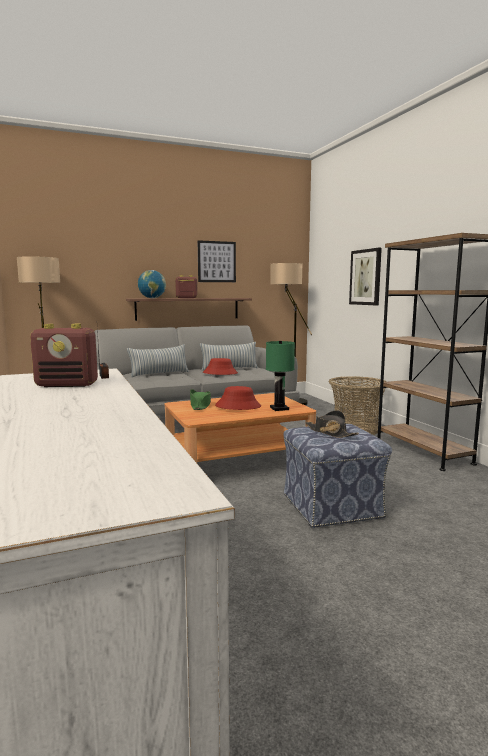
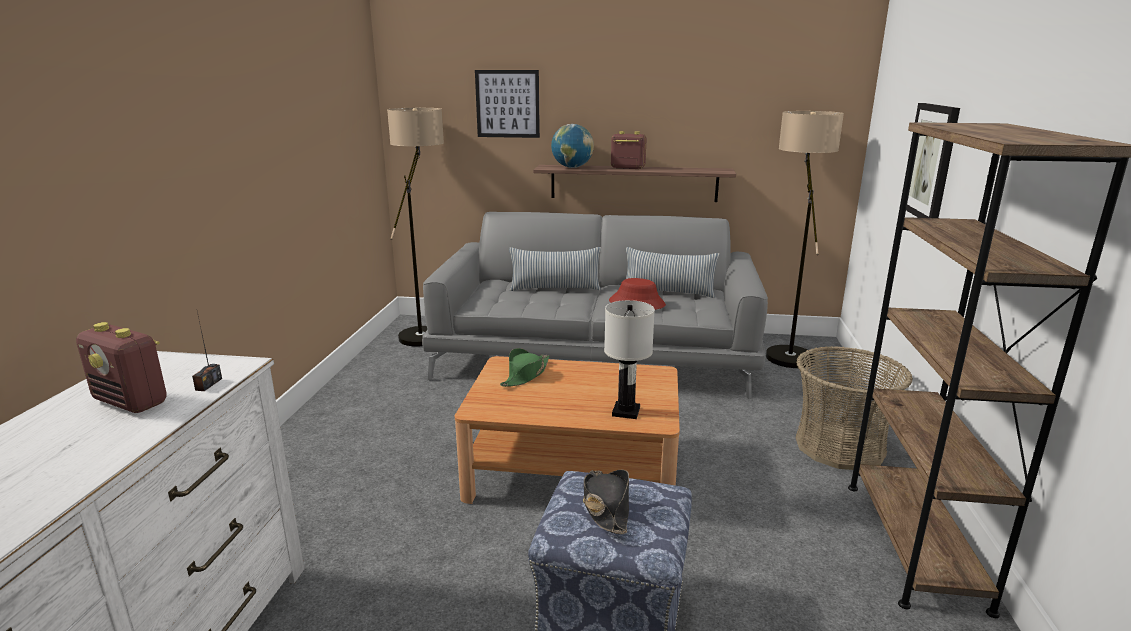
camera: 30 degrees right, 10 degrees up
(216, 261) = (688, 107): picture -> picture (507, 104)
(238, 406) = (574, 390): red hat -> none
(279, 408) = (625, 412): green table lamp -> white table lamp

